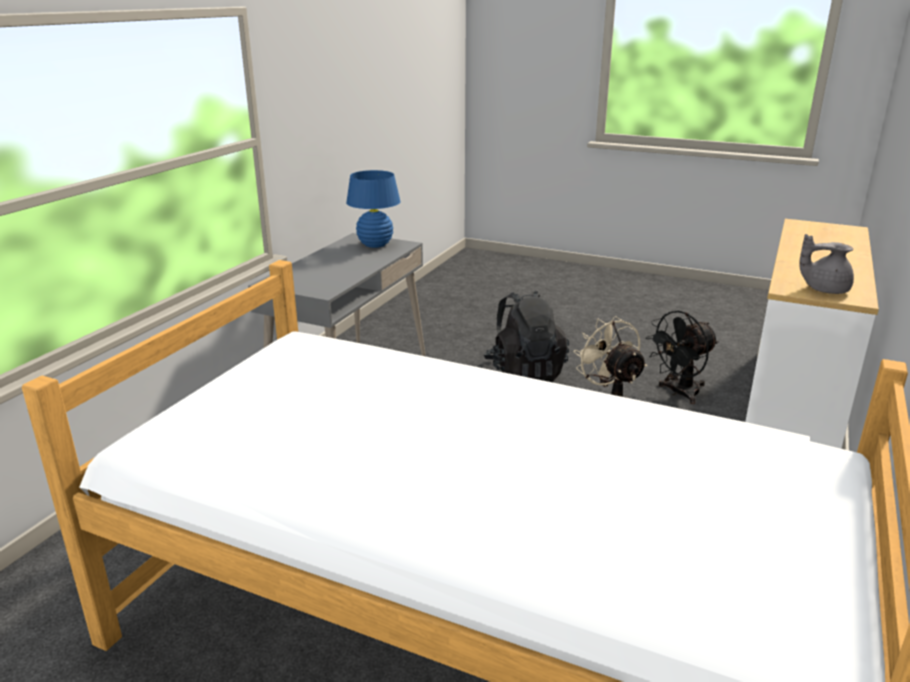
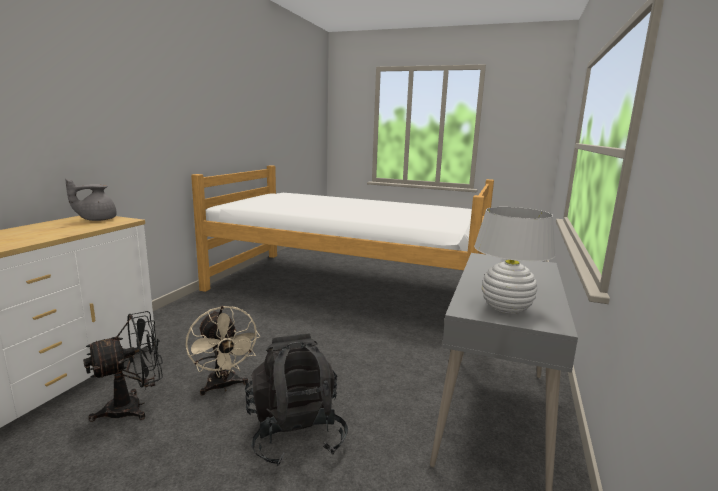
camera: 175 degrees right, 10 degrees down
(375, 245) = (506, 309): blue table lamp -> white table lamp
(824, 289) = (96, 219): grey teapot -> grey teapot turned 135 degrees clockwise

